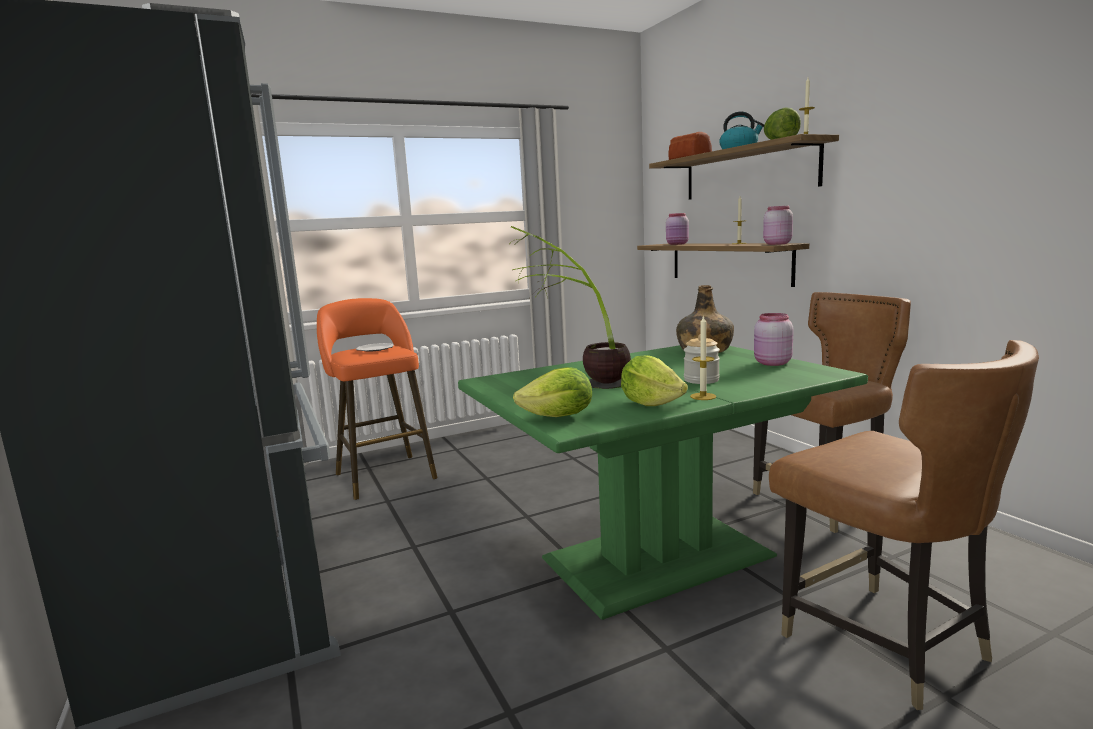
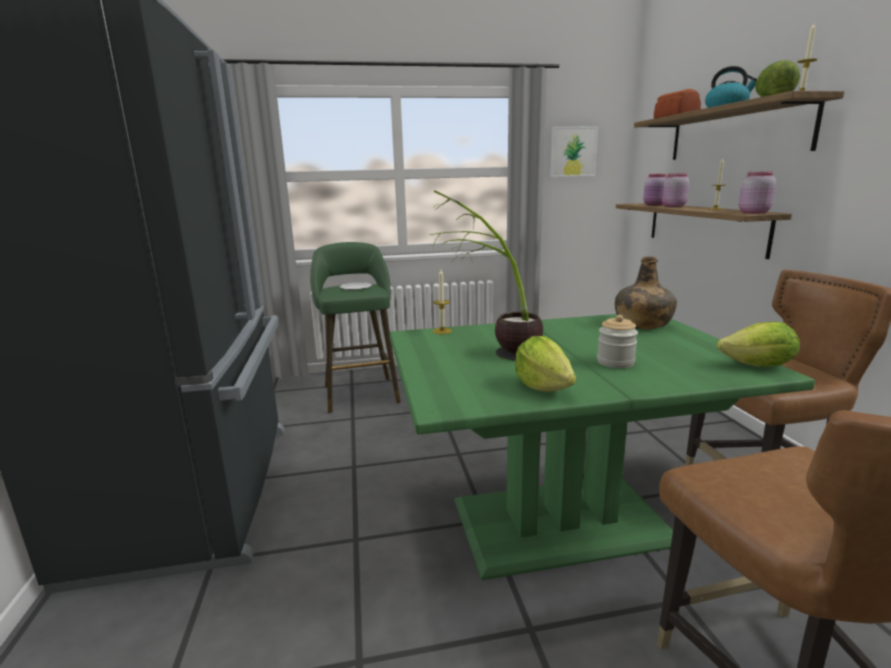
camera: 15 degrees right, 5 degrees up
(383, 474) = (360, 392): orange stool -> green stool
(559, 417) = (441, 391): lettuce -> lettuce (758, 366)
(587, 194) = (573, 152): none -> picture
(703, 396) = (603, 385): candle -> candle (442, 331)
(771, 363) = (706, 349): pink jar -> pink jar (672, 206)

